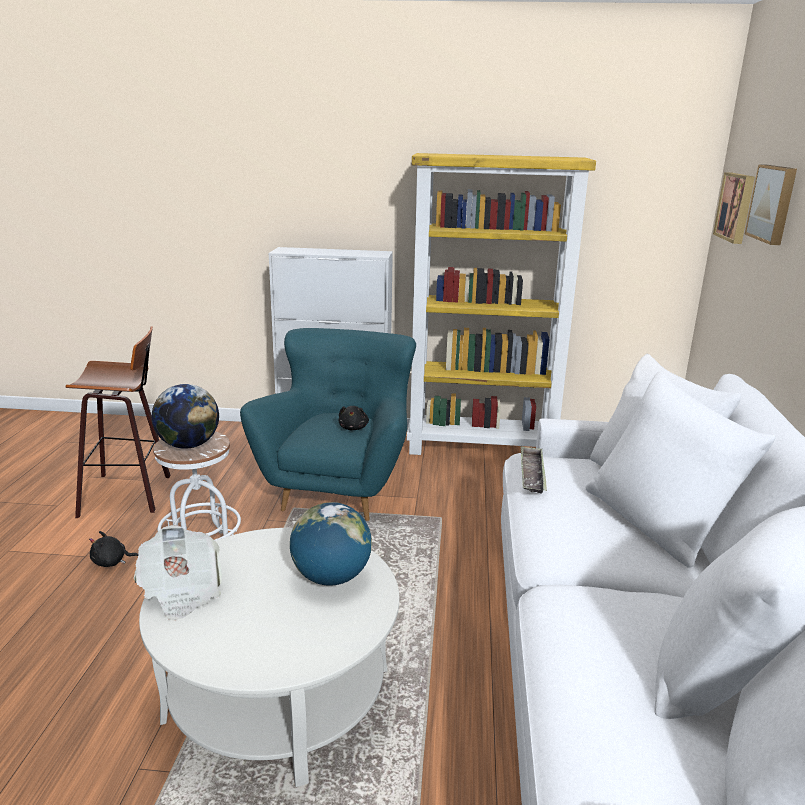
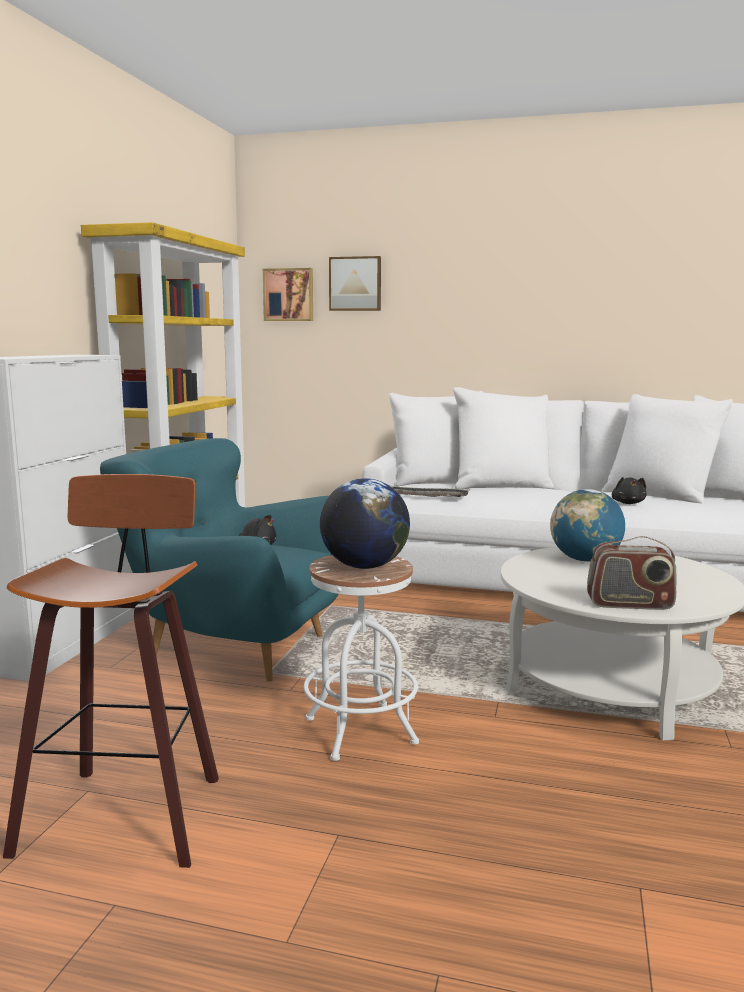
camera: 80 degrees left, 10 degrees down
(112, 562) = (364, 804): black plush toy -> black plush toy (628, 503)
(181, 591) = (629, 604): newspaper -> radio

